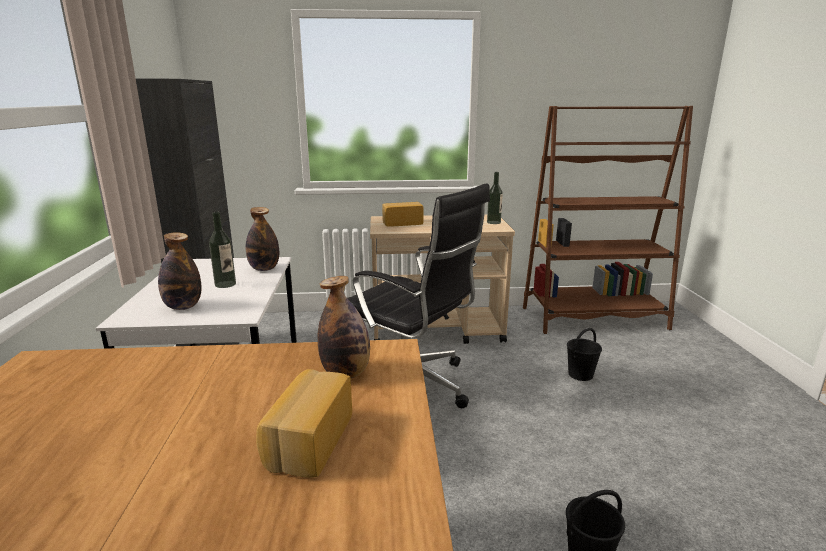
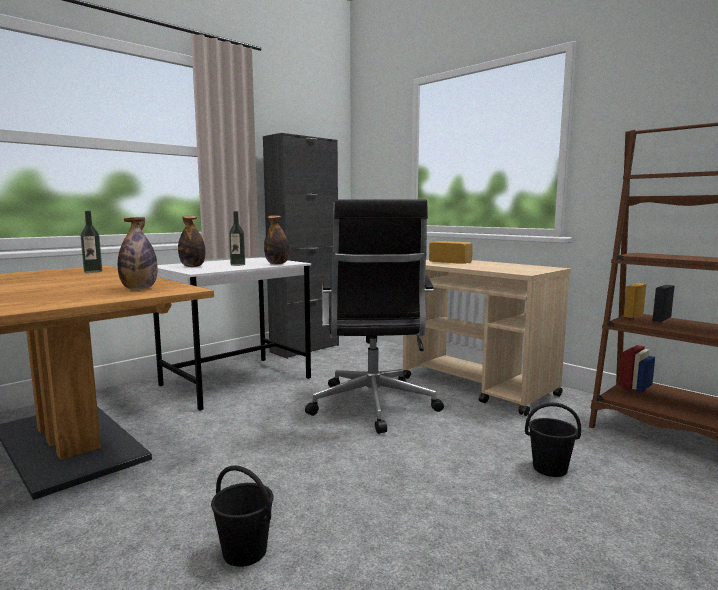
camera: 50 degrees right, 10 degrees down
(307, 441) = (50, 295): bread -> none
(493, 222) = (538, 270): bottle -> bottle (93, 271)

